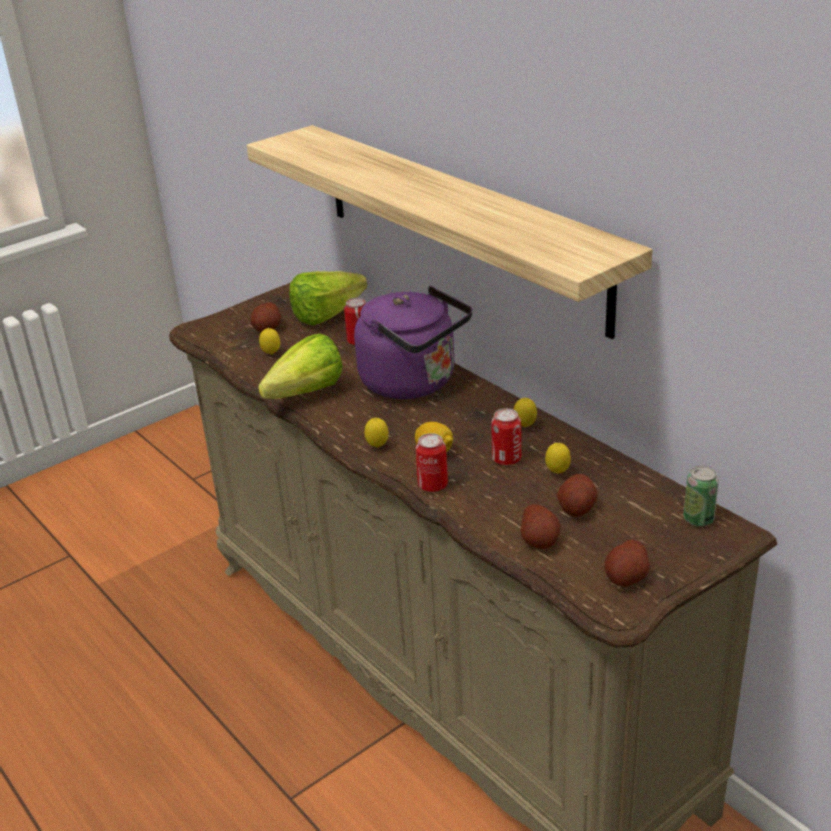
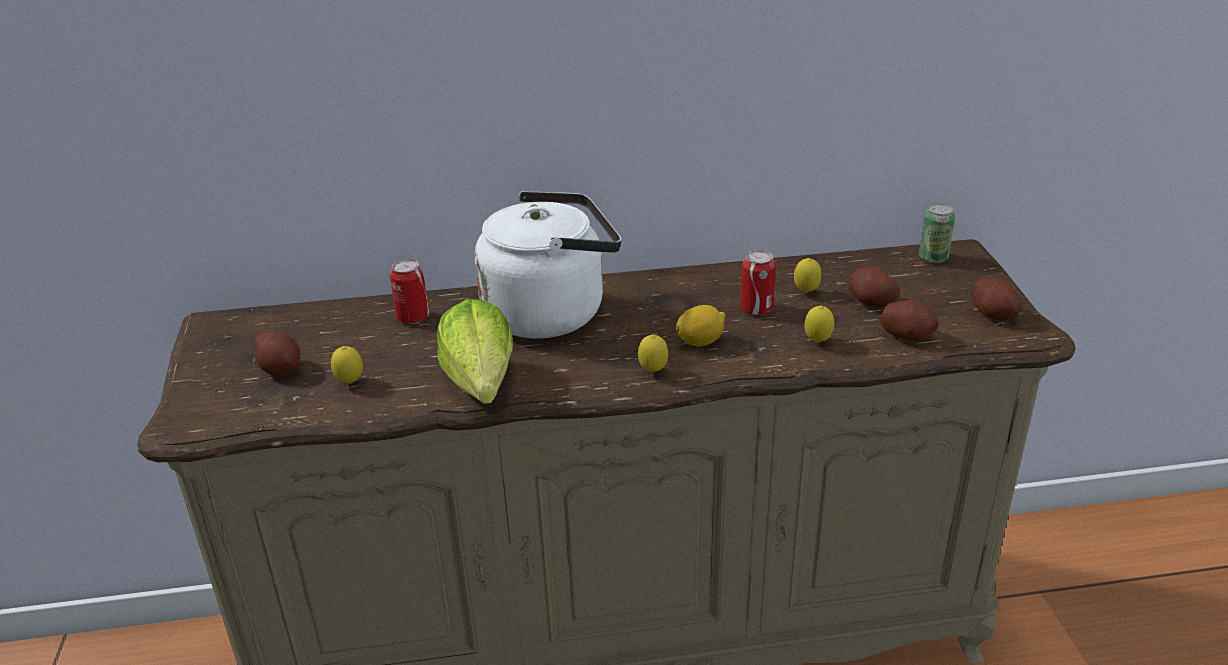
camera: 60 degrees left, 0 degrees up
(333, 315) = (324, 315): lettuce -> none
(414, 383) = (551, 312): purple kettle -> white kettle
(432, 485) = (762, 361): can -> none
(458, 224) = (523, 106): shelf -> none
(525, 427) = (709, 282): lemon -> lemon (817, 342)

